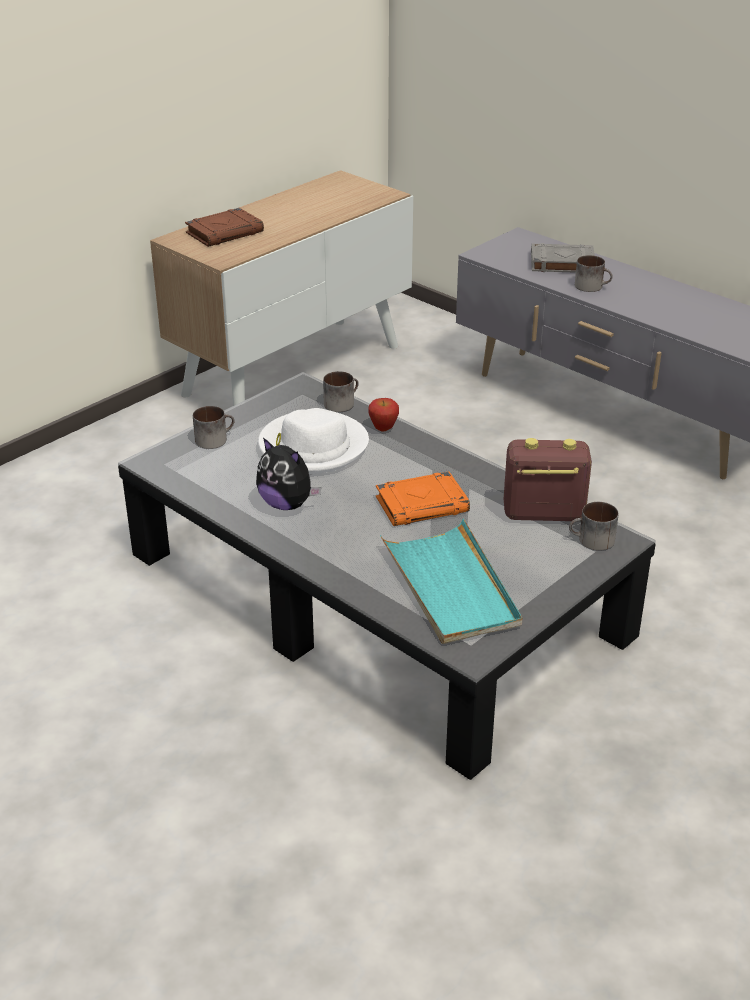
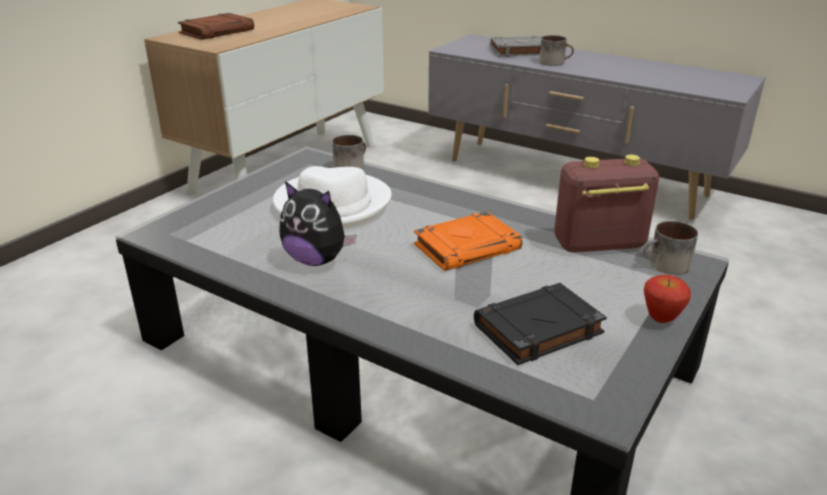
camera: 10 degrees left, 5 degrees down
(214, 438) = (224, 205): mug -> none
(383, 429) = (400, 184): apple -> apple (661, 319)
(451, 586) = (537, 329): turquoise tray -> black book

